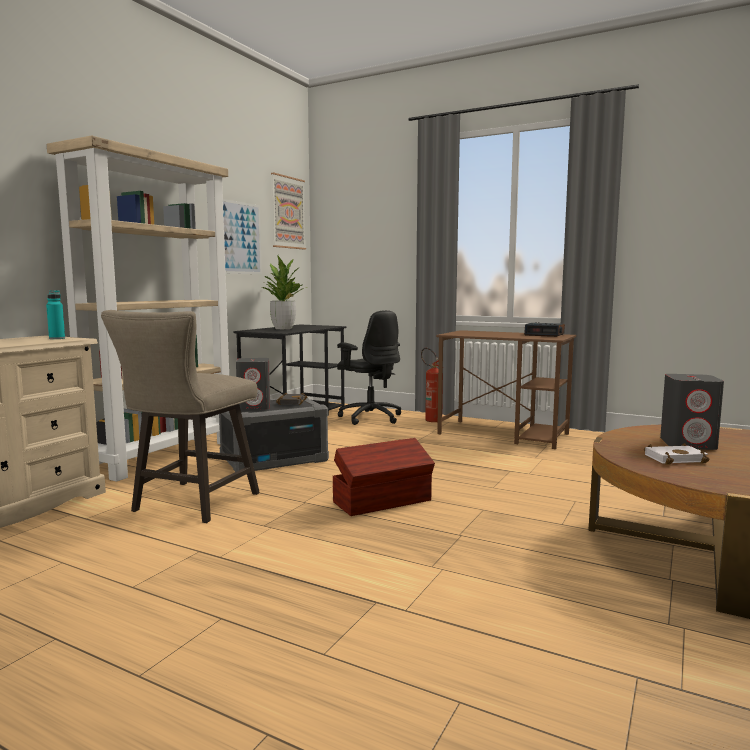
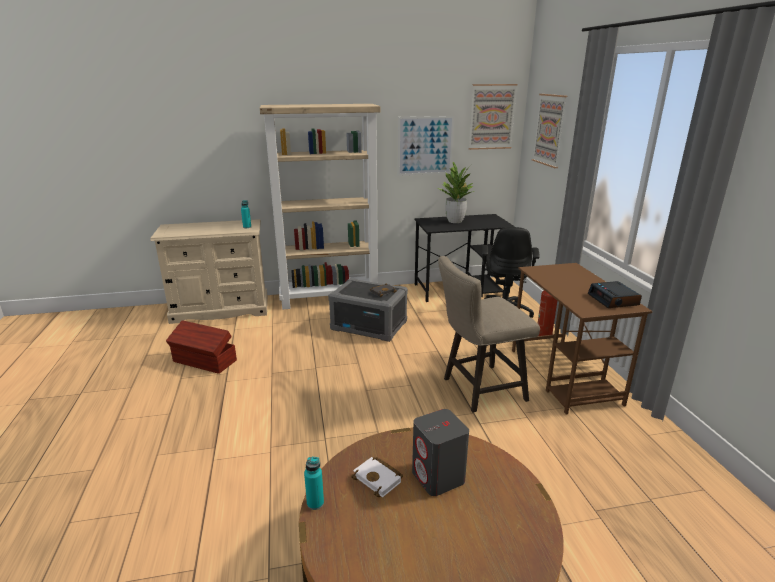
camera: 50 degrees right, 15 degrees up
(190, 505) = (275, 341): beige stool -> beige stool (478, 390)
(254, 407) = (355, 289): grey speaker -> none
(361, 222) = (549, 130): none -> picture
(383, 501) = (346, 391): brown storage box -> brown storage box (204, 361)
(698, 483) = (315, 503): none -> turquoise bottle

